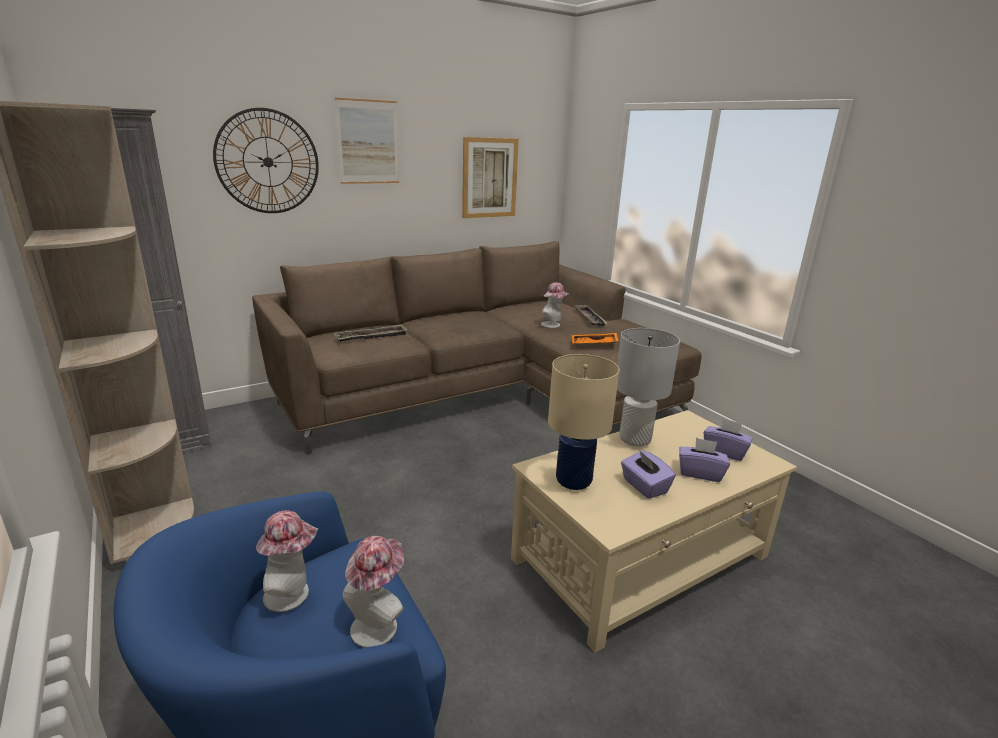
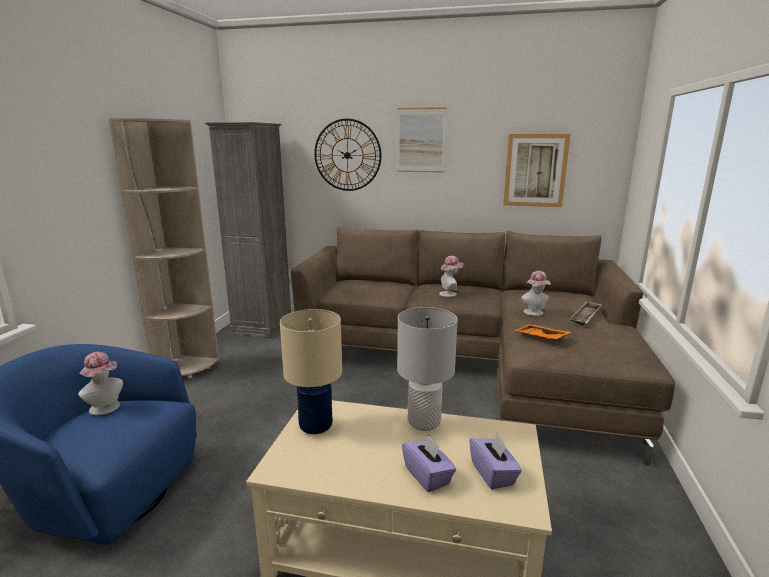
camera: 45 degrees right, 5 degrees down
(372, 337) = (376, 288): tray -> none
(378, 623) = (101, 443): hat -> hat (450, 293)
(644, 486) = (358, 458): purple tissue box -> none

